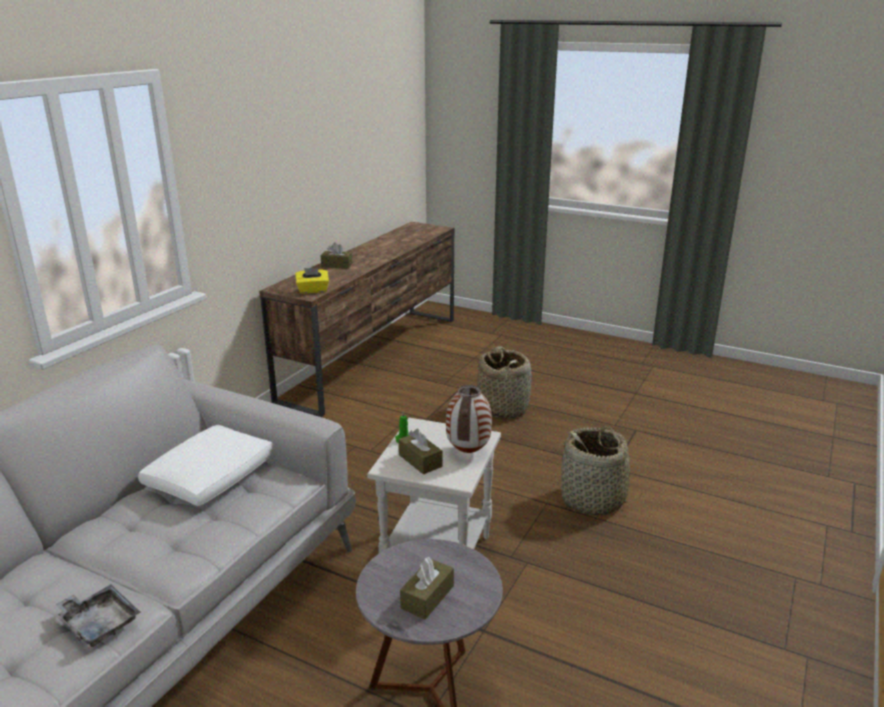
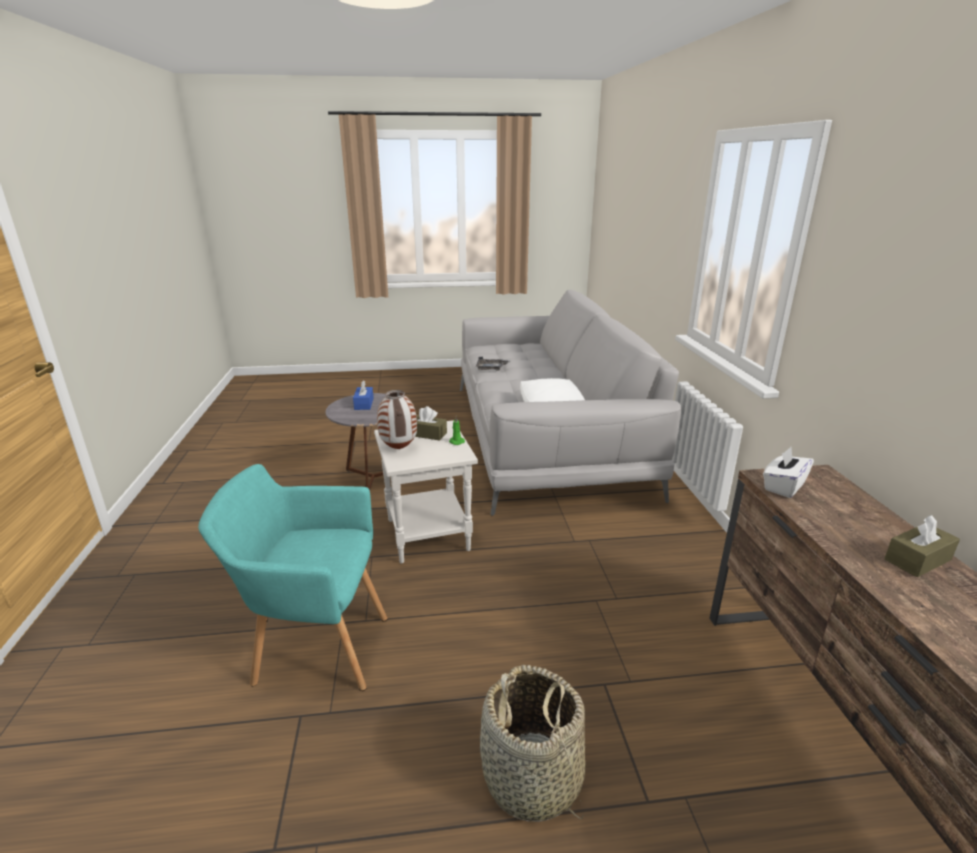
camera: 145 degrees right, 0 degrees up
(313, 290) = (783, 486): yellow tissue box -> white tissue box
(427, 597) = (364, 404): brown tissue box -> blue tissue box
(593, 500) = (315, 647): basket -> turquoise armchair

